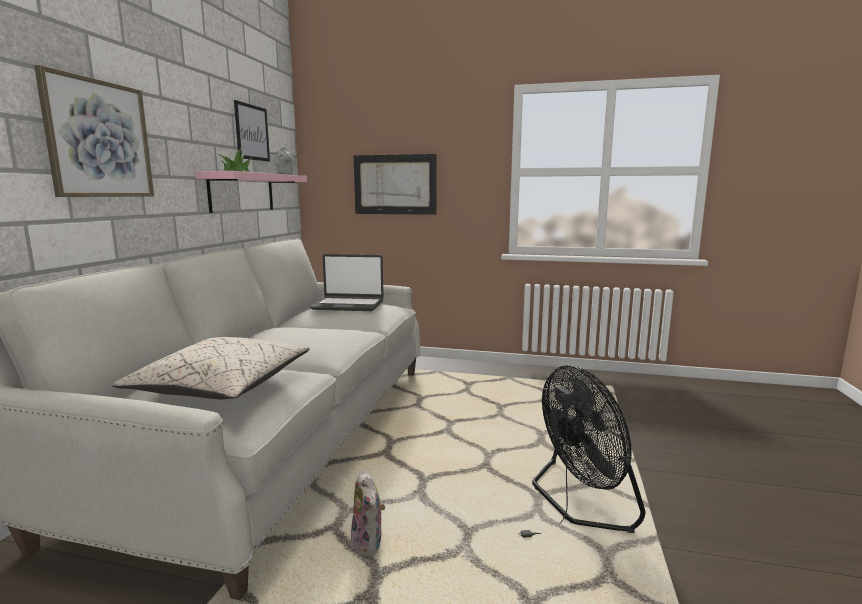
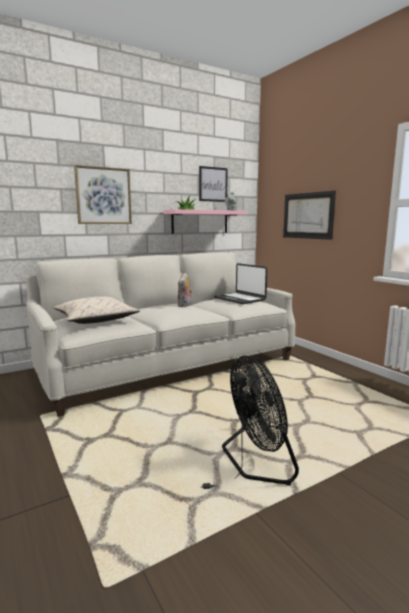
camera: 45 degrees right, 0 degrees up
(369, 544) = (123, 424): plush toy -> plush toy (184, 306)
(569, 502) = (247, 461): black fan -> black fan turned 45 degrees counterclockwise

